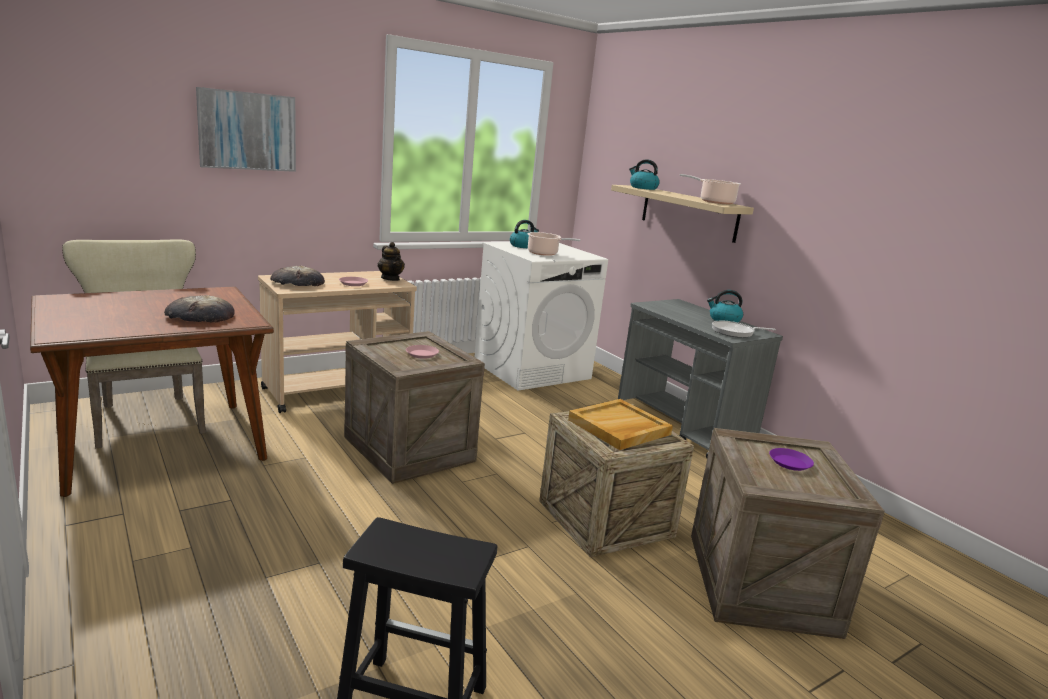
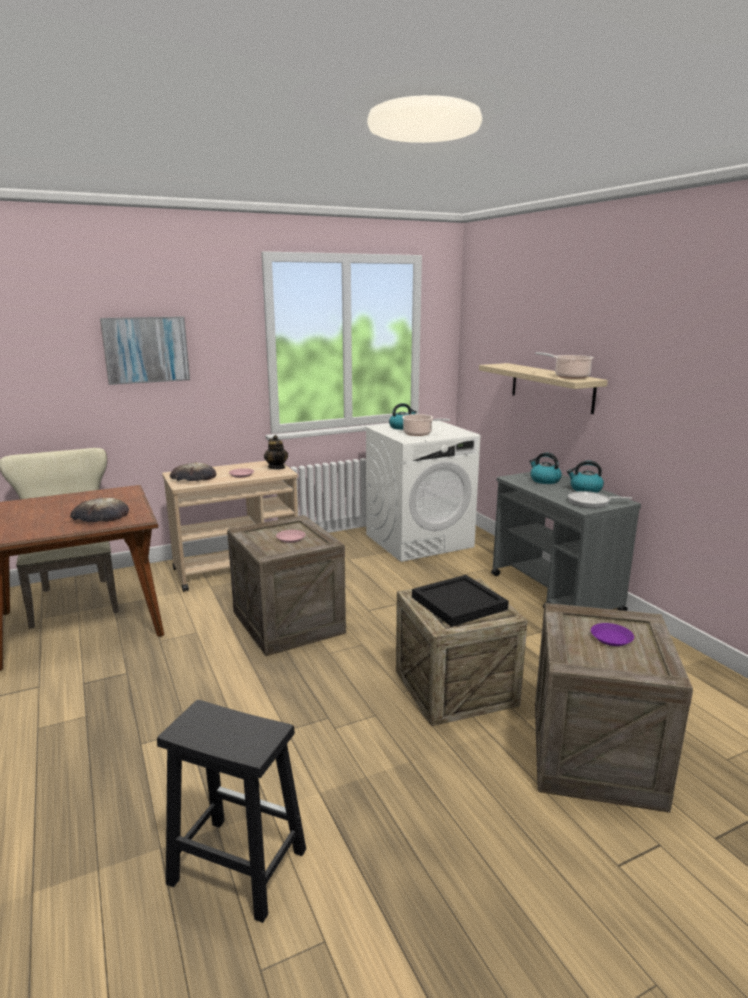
camera: 10 degrees right, 0 degrees up
(619, 427) = (458, 603): beige tray -> black tray
(642, 188) = (508, 366): kettle -> kettle (544, 480)

